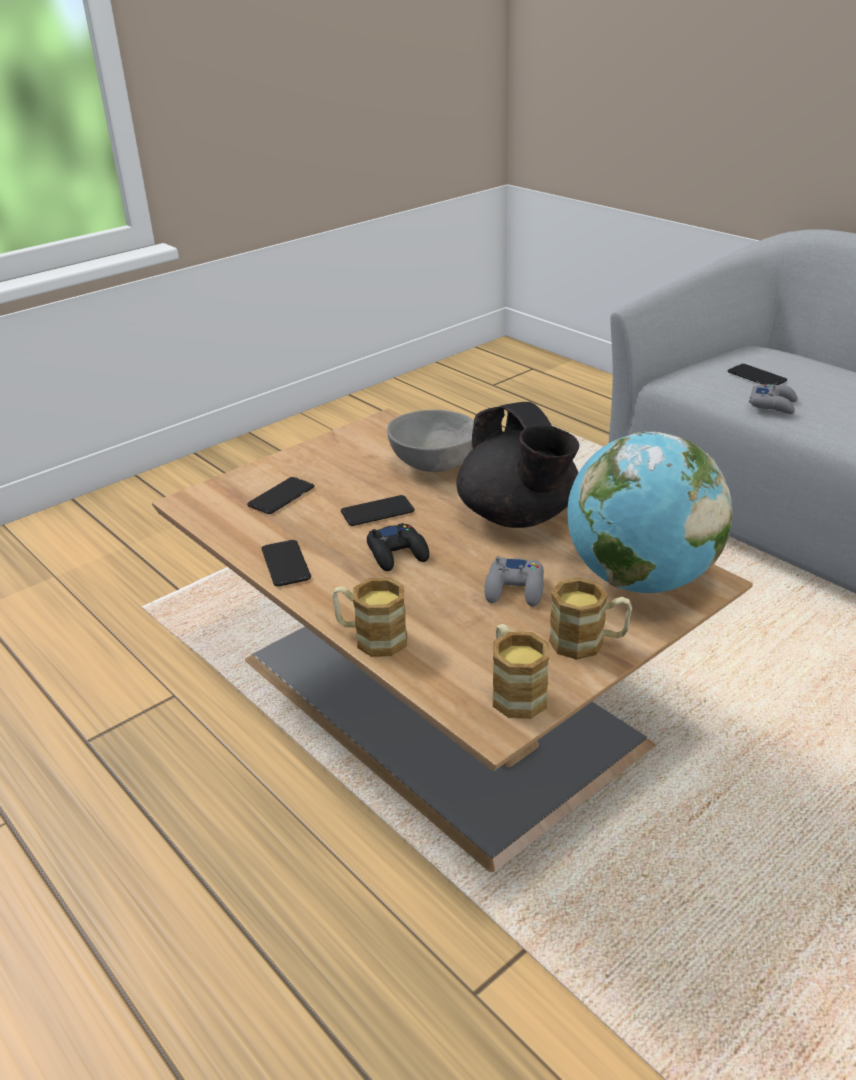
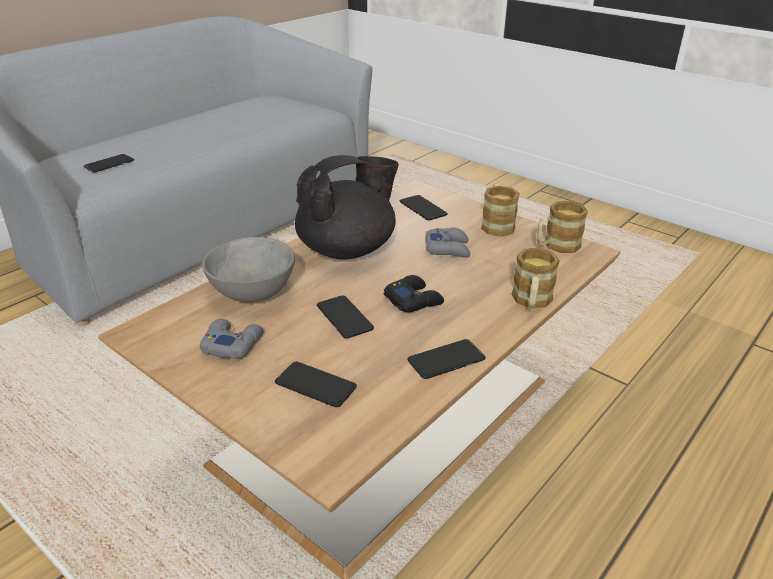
camera: 100 degrees left, 0 degrees up
(639, 580) = (423, 208): globe -> phone
(773, 404) = (163, 163): grey game controller -> grey game controller (232, 344)

